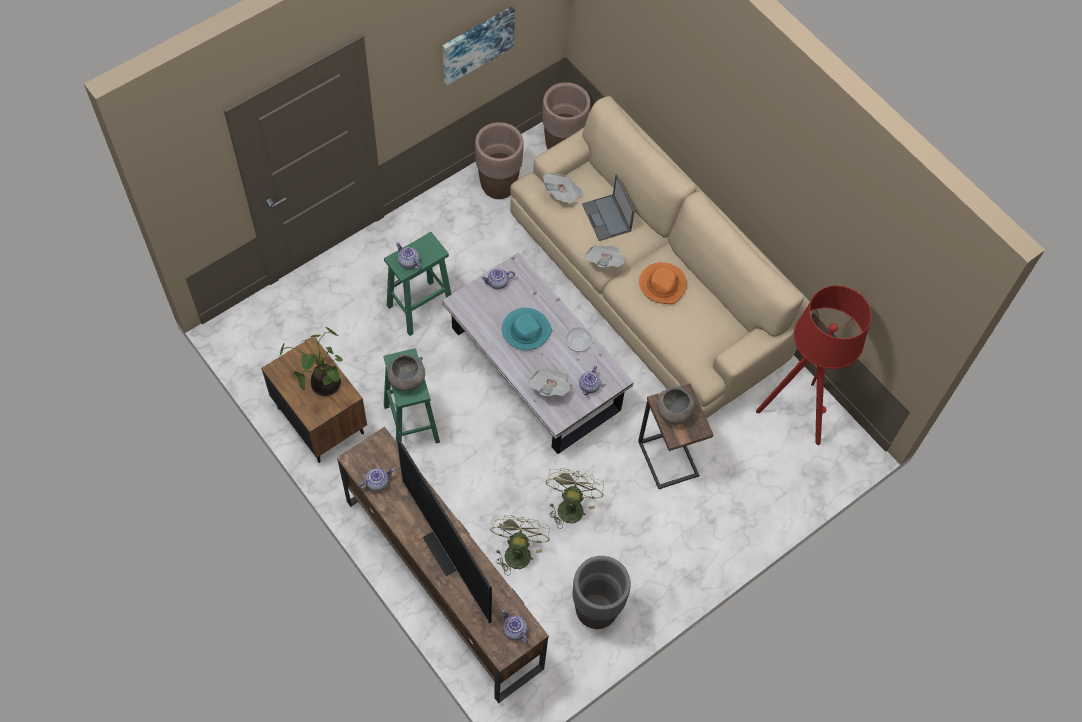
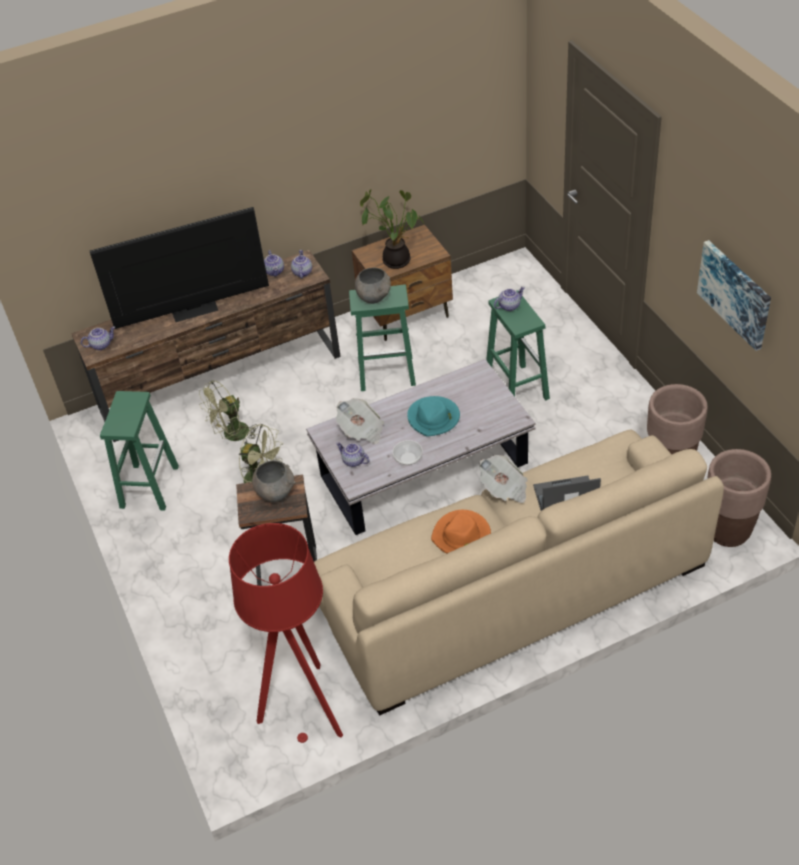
camera: 110 degrees right, 15 degrees down
(497, 283) = (497, 402): teapot -> teapot (302, 272)
(517, 550) = (232, 436): green fan -> green fan turned 120 degrees clockwise
(563, 194) = (604, 461): newspaper -> none
(596, 611) = (149, 486): grey planter -> green stool

